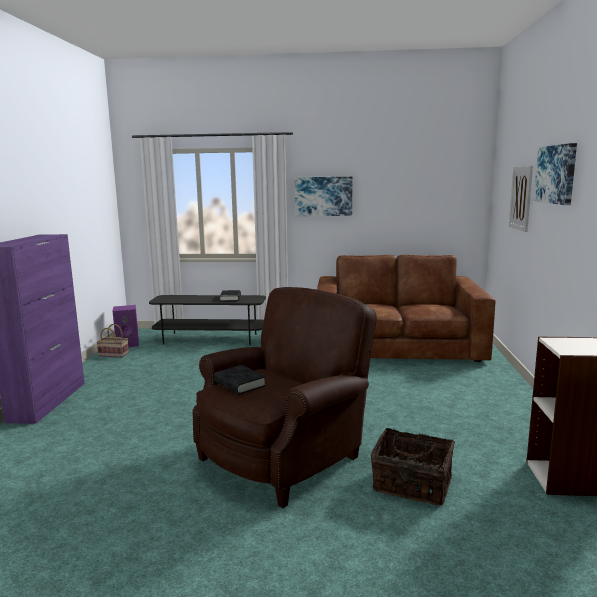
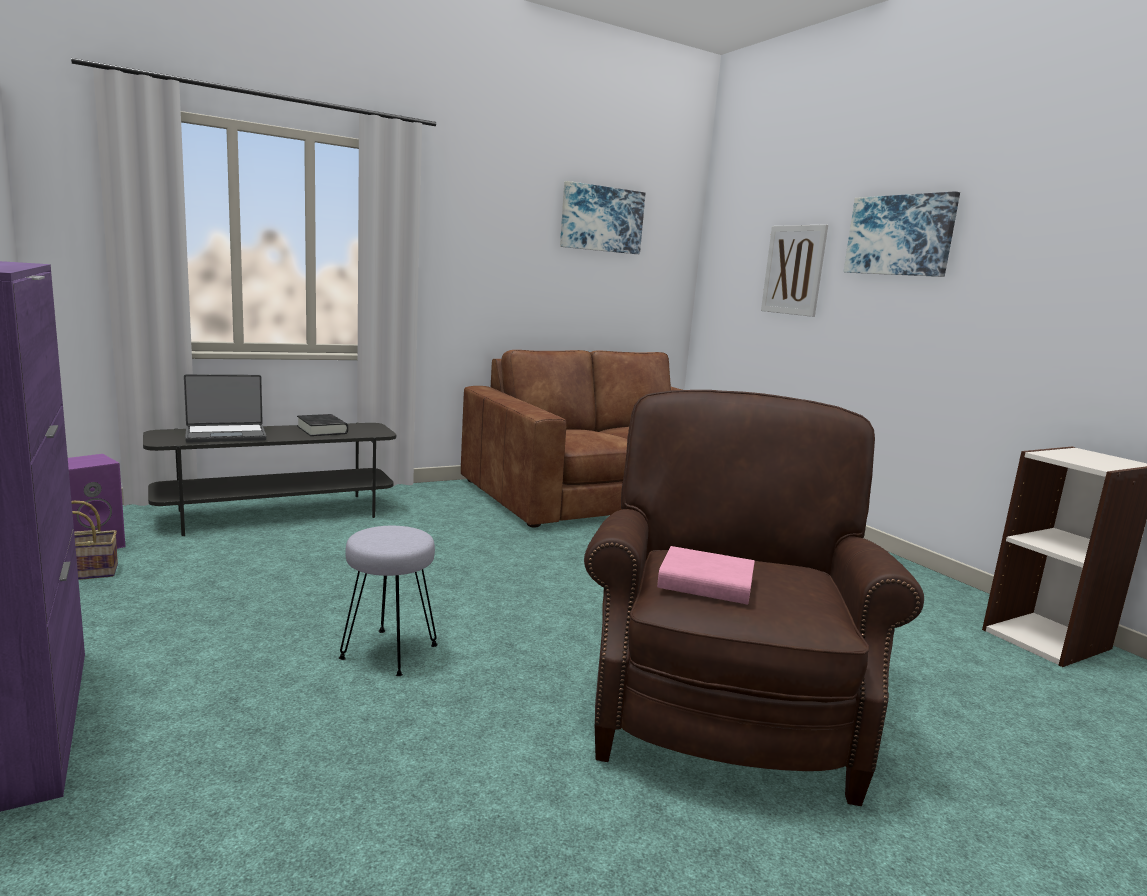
camera: 35 degrees left, 0 degrees up
(178, 403) = (388, 653): none -> grey stool
(186, 298) = (226, 435): none -> laptop
(239, 384) = (705, 584): black book -> pink book
(323, 196) = (474, 247): picture -> picture (601, 219)
(411, 485) = (938, 701): basket -> none

